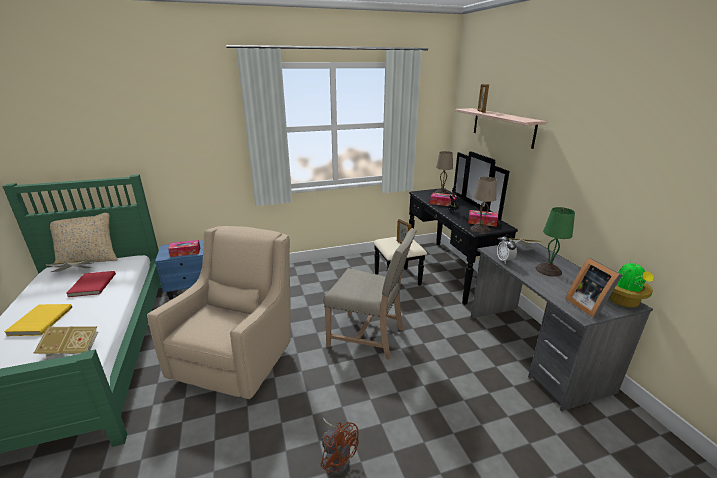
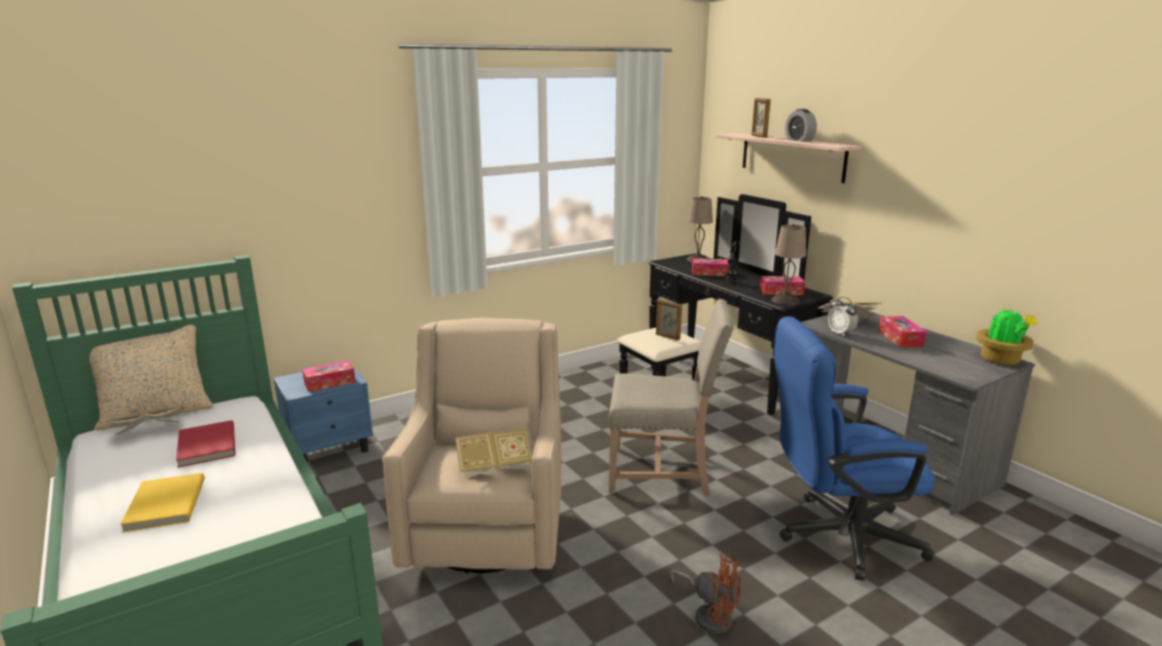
camera: 15 degrees left, 5 degrees down
(72, 350) = (267, 531): book -> book (494, 467)
(462, 411) = (836, 536): none -> blue office chair
(504, 115) = (799, 140): none -> alarm clock
(549, 270) = (900, 338): green table lamp -> tissue box
(588, 305) = (967, 369): picture frame -> none

